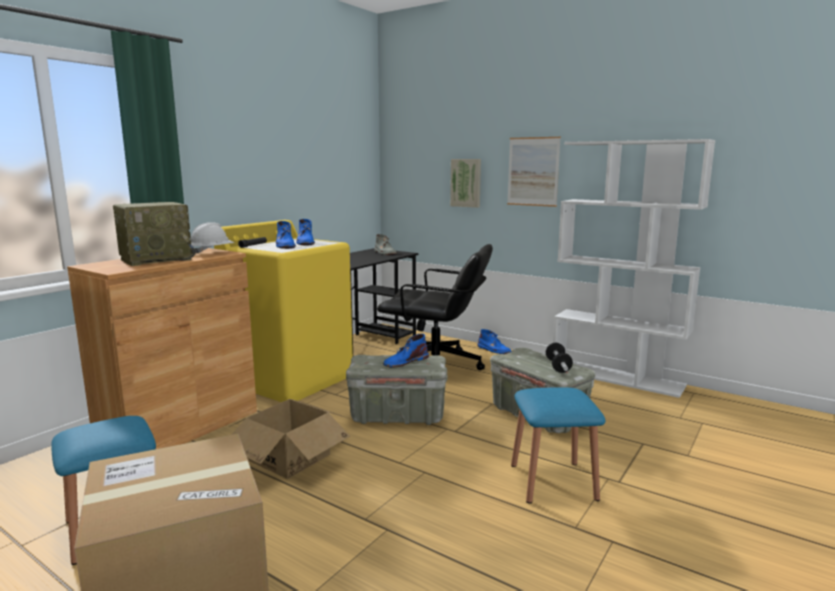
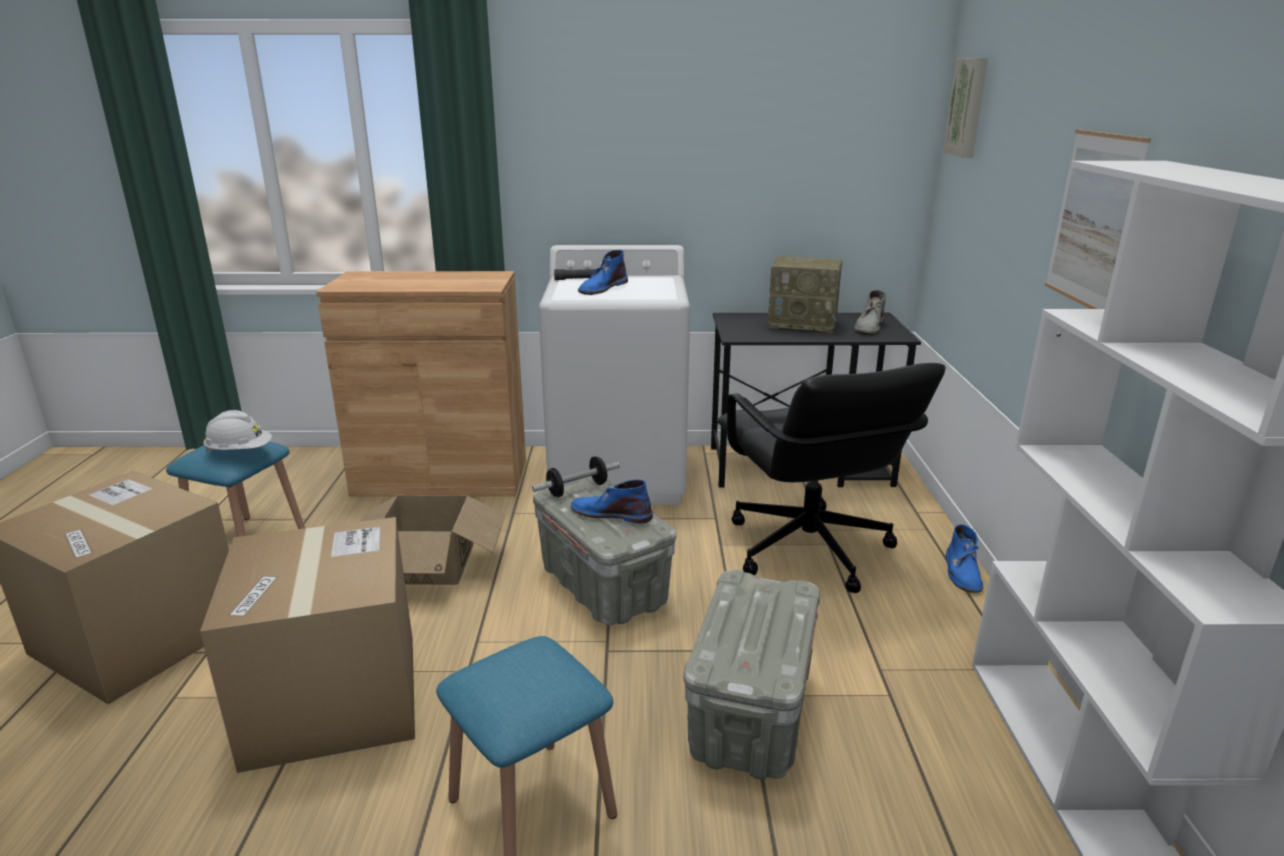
camera: 55 degrees right, 10 degrees up
(157, 259) = (413, 280): radio -> radio (804, 323)
(212, 252) = (482, 282): white hard hat -> white hard hat (240, 452)
(291, 379) = (619, 475): yellow washing machine -> white washing machine
(305, 242) = (642, 288): blue boot -> none
(397, 523) = (334, 698): none -> cardboard box
(466, 183) = (1009, 220): picture -> picture (968, 107)
(558, 366) = (757, 648): dumbbell -> dumbbell (577, 489)

